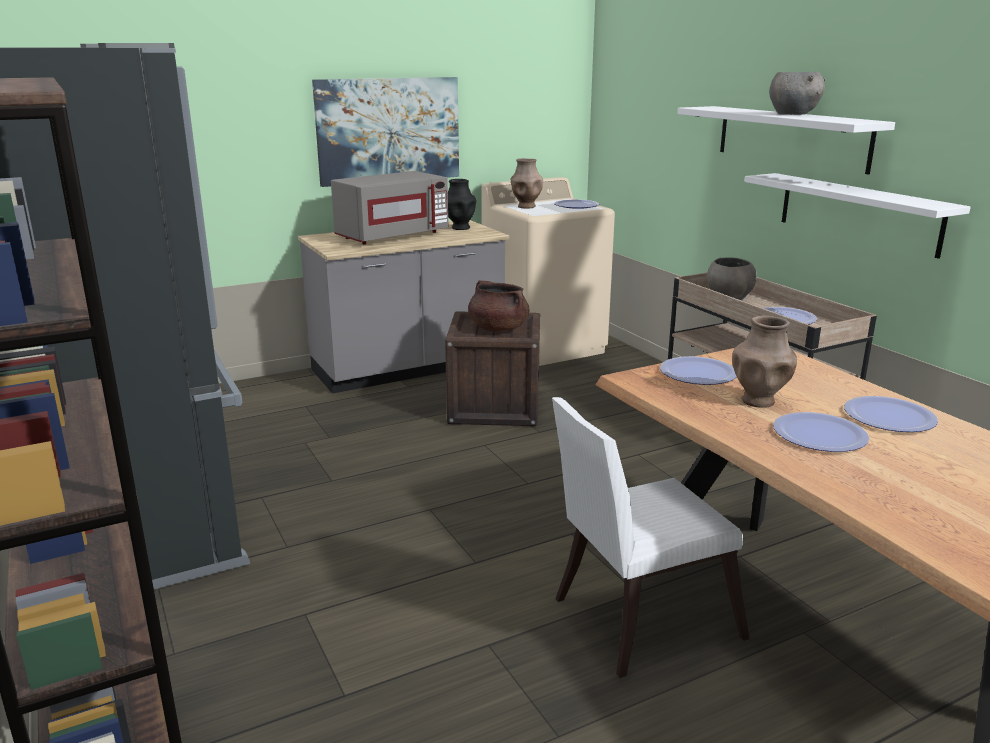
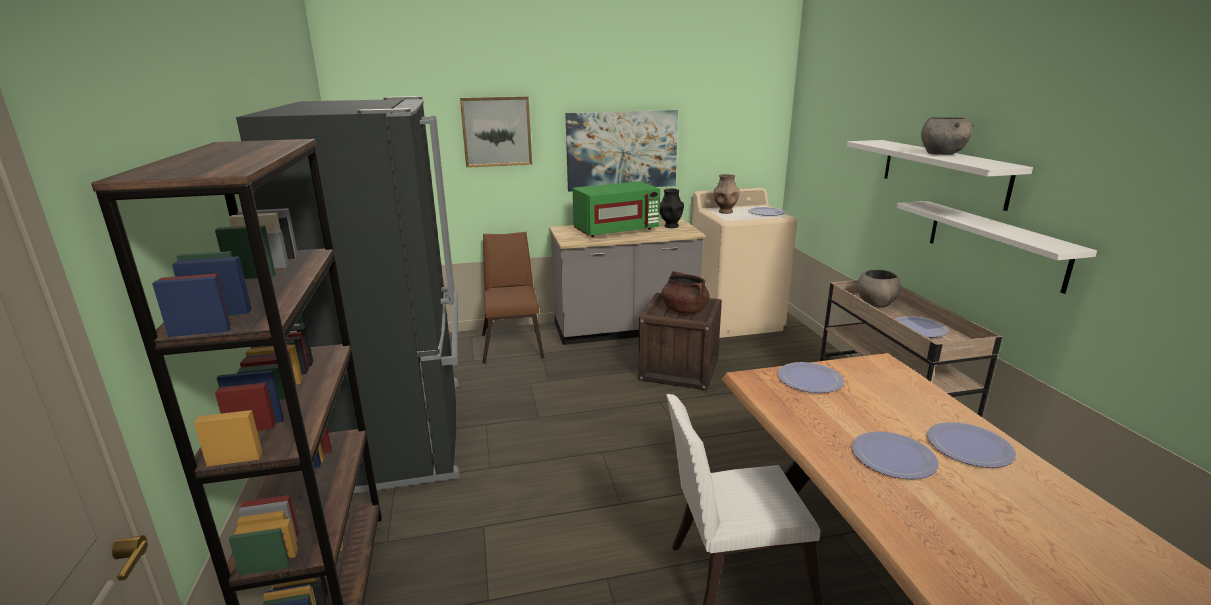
camera: 15 degrees right, 0 degrees up
(218, 105) = (496, 131): none -> picture
(262, 398) = (513, 344): none -> brown chair
(392, 236) = (616, 231): grey microwave -> green microwave
(759, 401) = (852, 414): brown vase -> none

